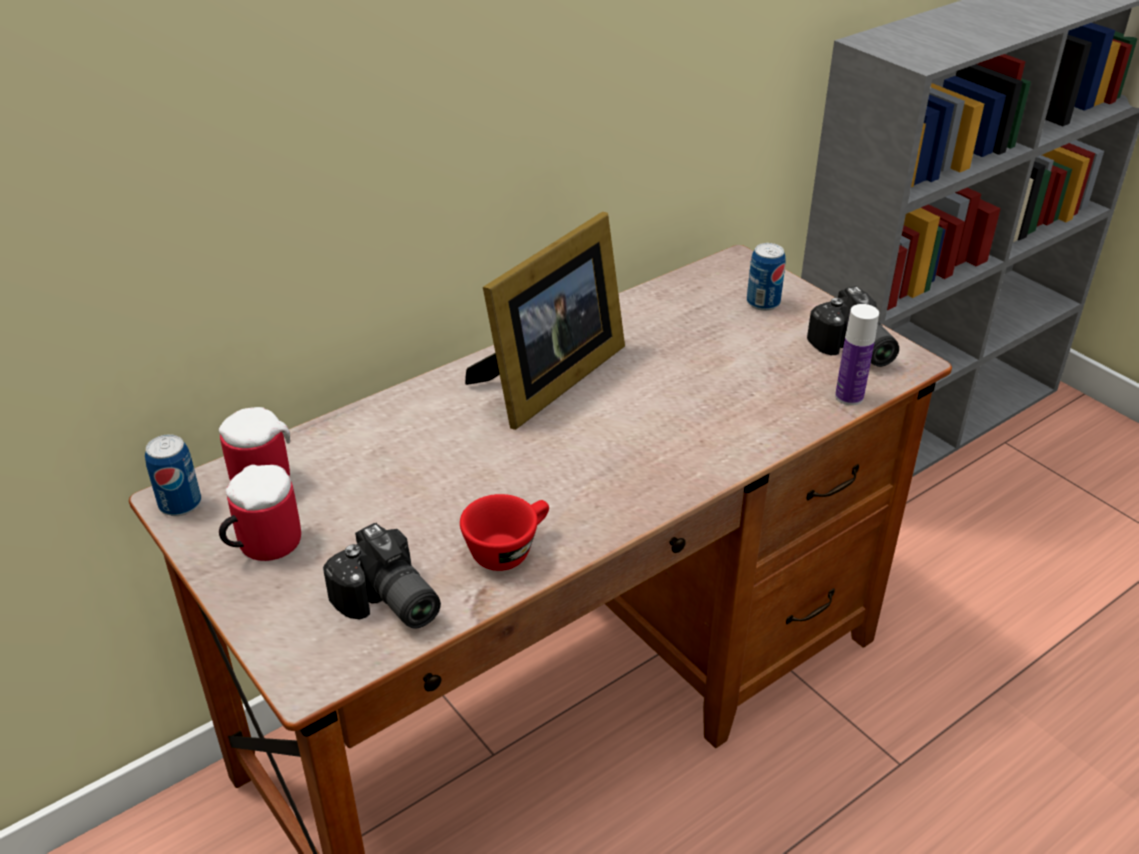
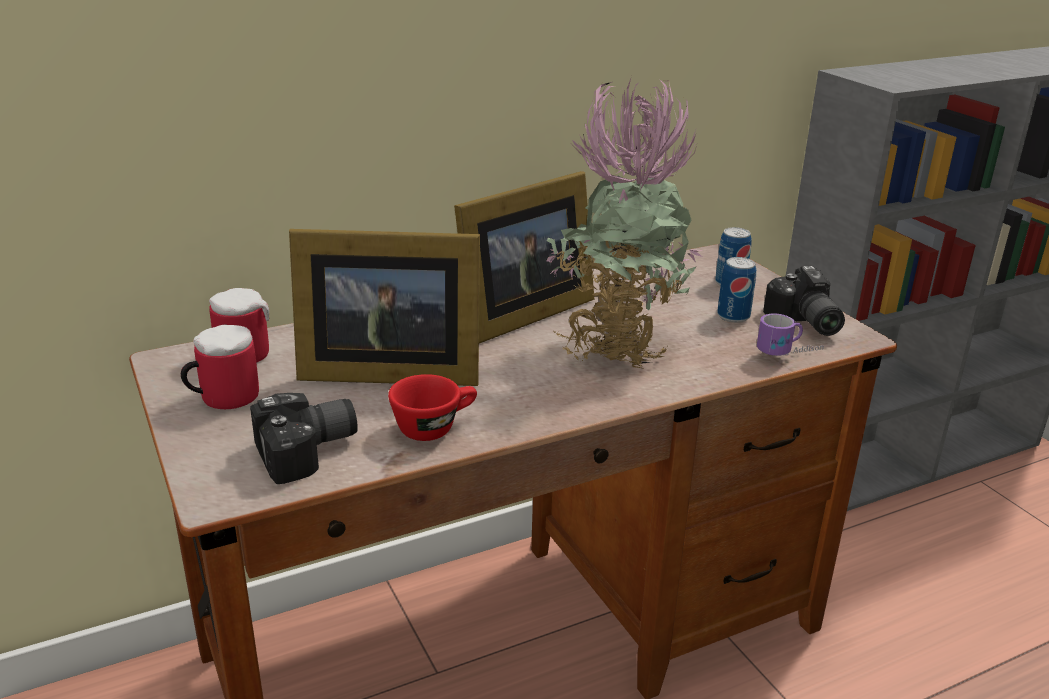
camera: 10 degrees right, 10 degrees down
(180, 504) = (169, 363): can -> can (733, 316)
(387, 604) = (310, 453): camera -> camera turned 90 degrees counterclockwise
(428, 479) = (384, 370): none -> picture frame
(666, 409) = (615, 346): none -> potted plant
(849, 397) = (790, 355): bottle -> mug

